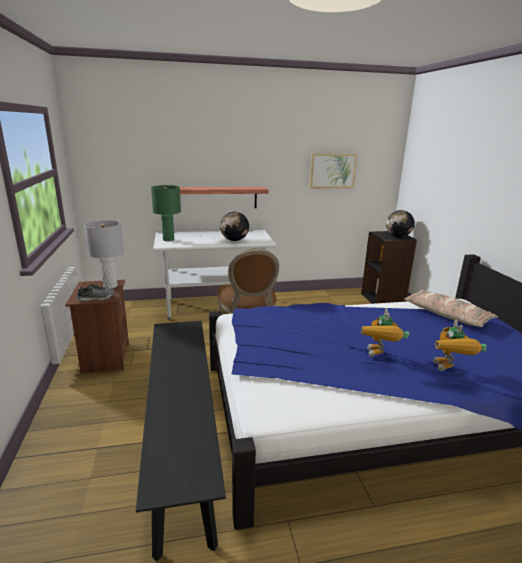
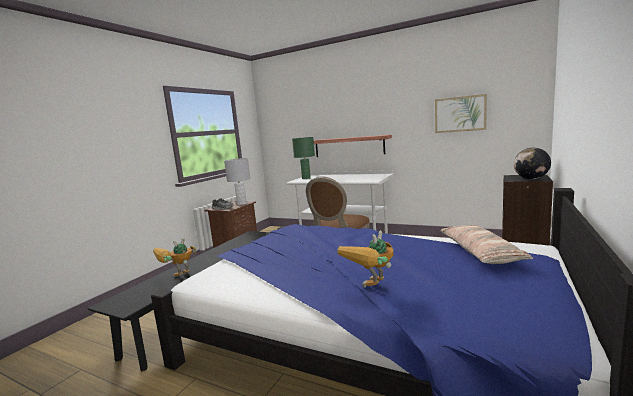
camera: 40 degrees right, 10 degrees down
(234, 240) = (350, 179): globe -> none
(380, 357) = (329, 266): toy robot -> toy robot (177, 278)

